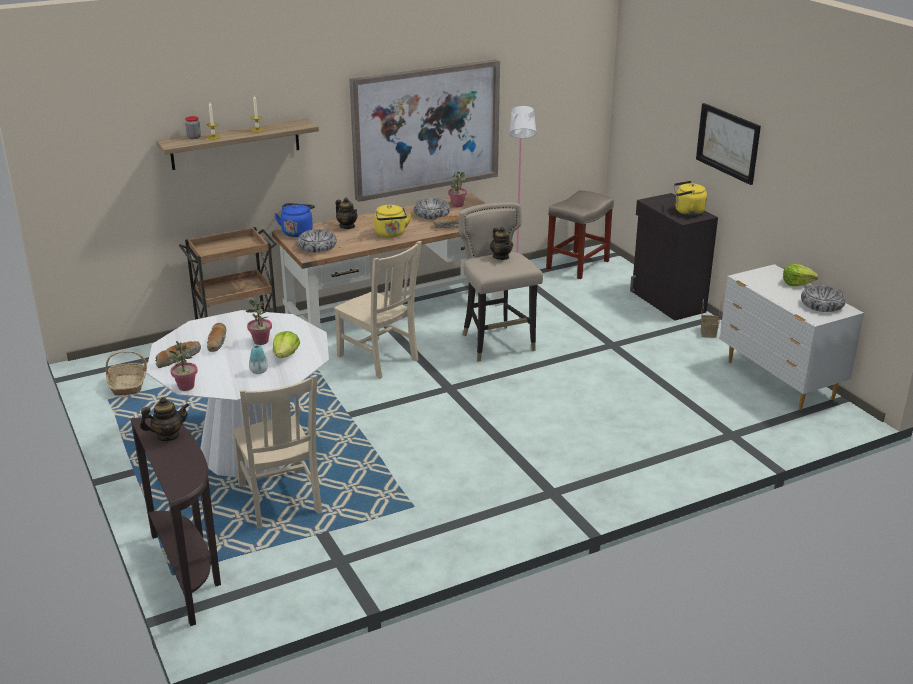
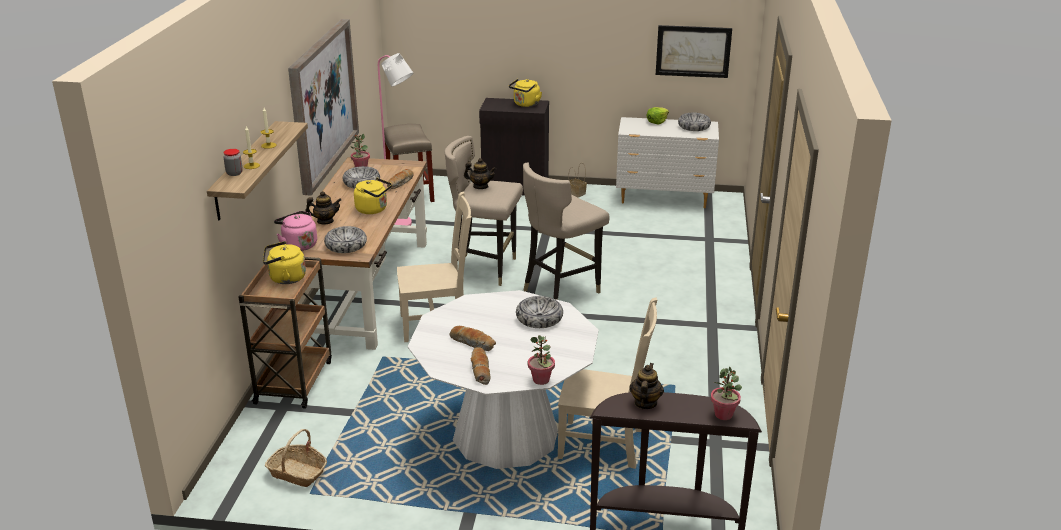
camera: 55 degrees left, 0 degrees up
(236, 245) = (285, 278): none -> yellow kettle
(259, 371) = (554, 338): vase -> none
(261, 341) = (498, 322): potted plant -> potted plant (723, 415)
(286, 355) = (539, 318): lettuce -> bowl
(297, 232) = (298, 245): blue kettle -> pink kettle
(510, 391) = (560, 289): none -> beige stool
(728, 143) = (549, 36): picture -> picture (693, 51)

